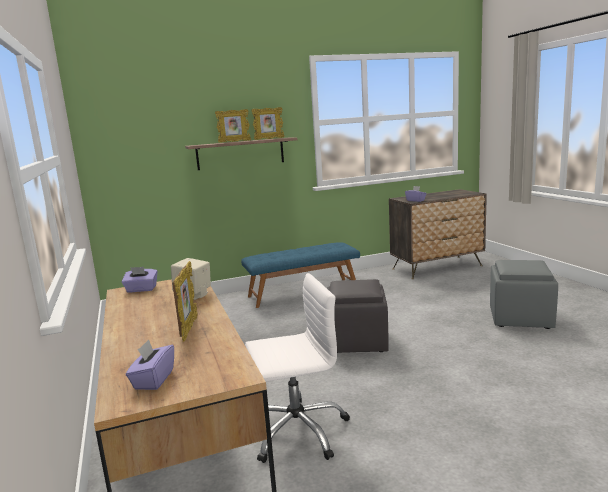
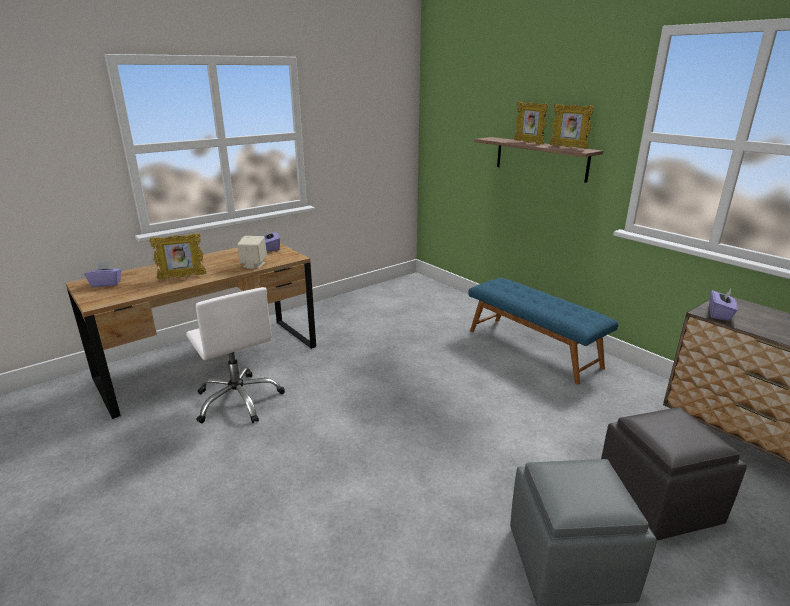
camera: 70 degrees right, 10 degrees up
(358, 341) = (413, 407): grey ottoman -> grey ottoman (659, 502)

